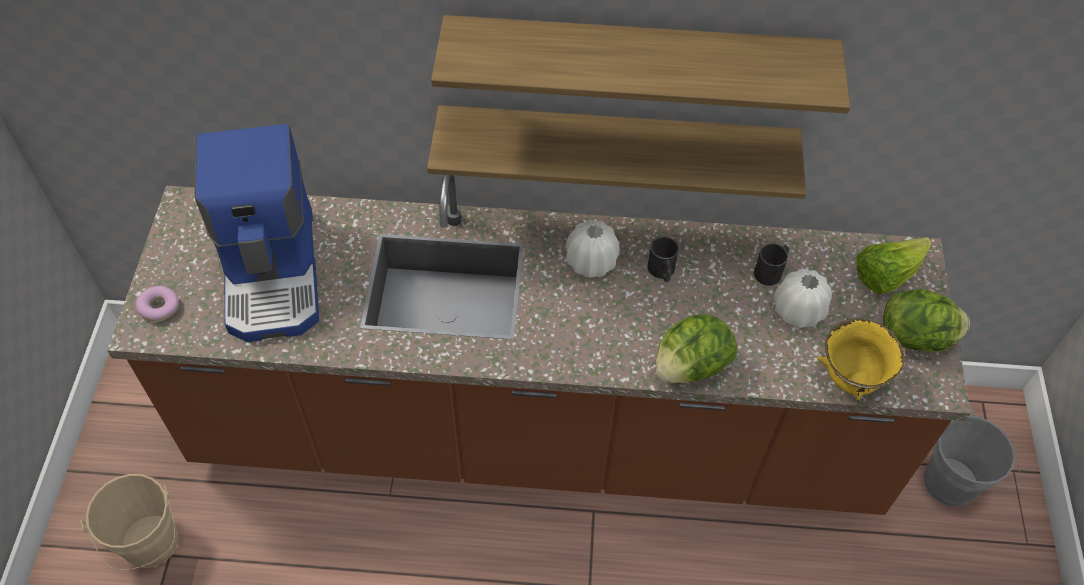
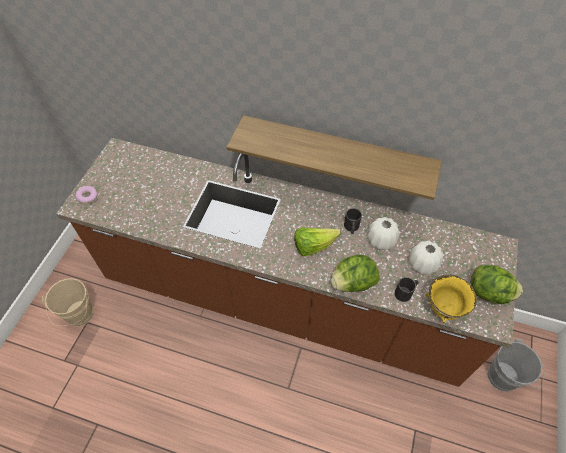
camera: 15 degrees right, 0 degrees up
(274, 273) = (149, 190): coffee machine -> none
(591, 262) = (314, 215): white vase -> white vase (381, 240)
(637, 61) = (350, 105): shelf -> none
(771, 271) = (413, 238): black mug -> black mug (405, 292)
(885, 275) = (479, 254): lettuce -> lettuce (313, 246)

